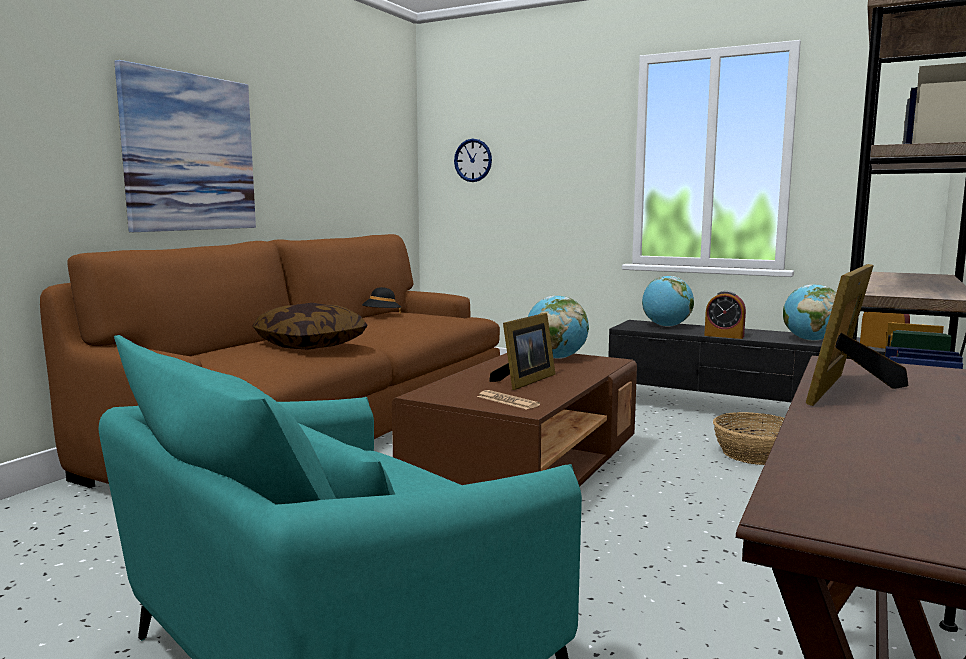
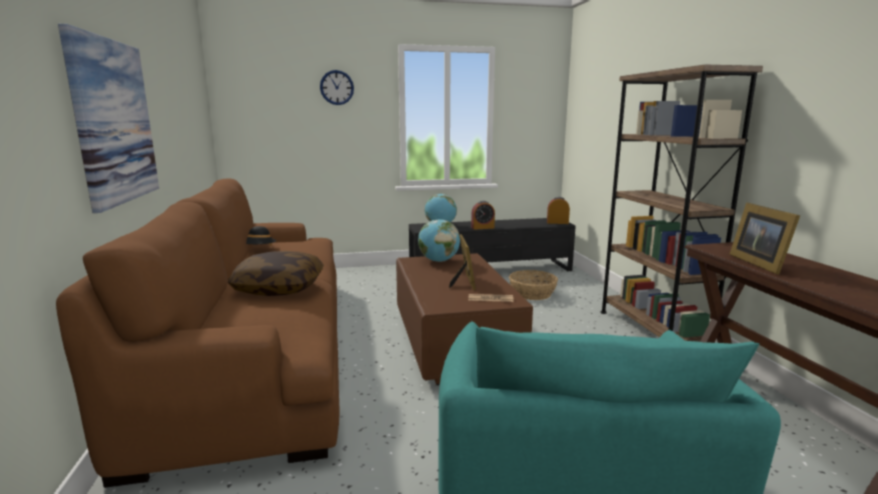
camera: 40 degrees left, 5 degrees up
(473, 160) = (267, 112): wall clock -> wall clock (337, 87)
(811, 340) = (523, 224): globe -> none

